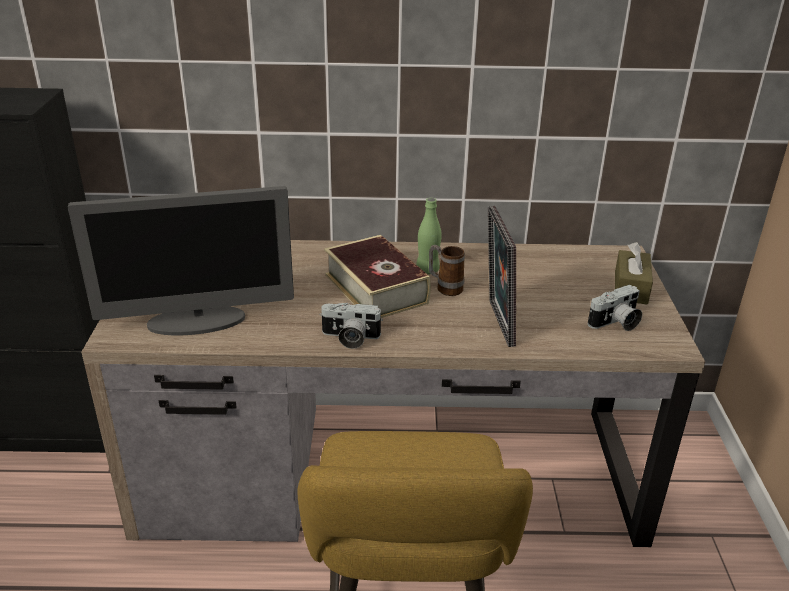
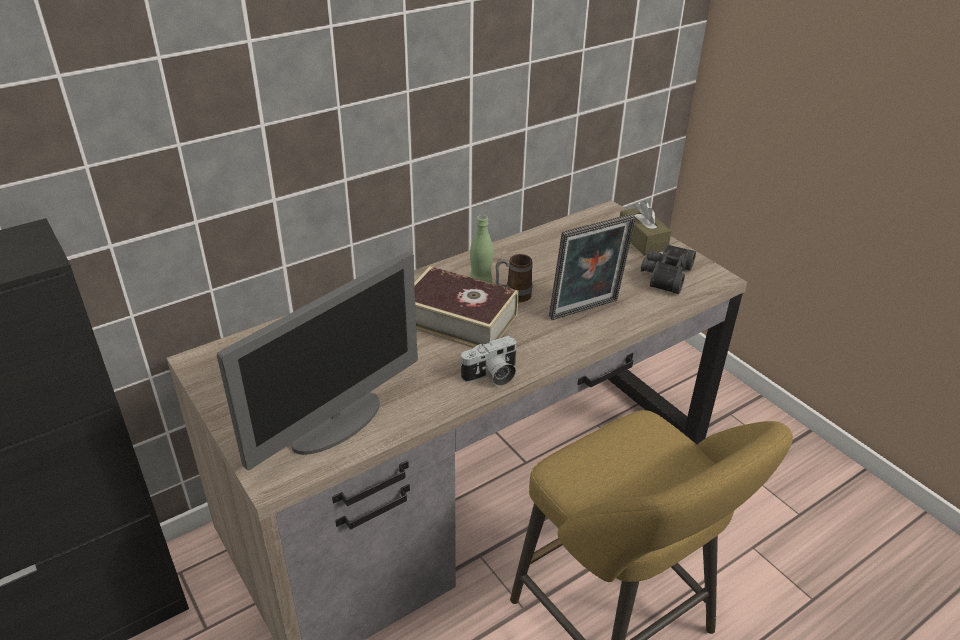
camera: 35 degrees left, 5 degrees up
(496, 323) = (586, 311): picture frame -> picture frame turned 75 degrees counterclockwise
(616, 323) = (664, 275): camera -> black binoculars

